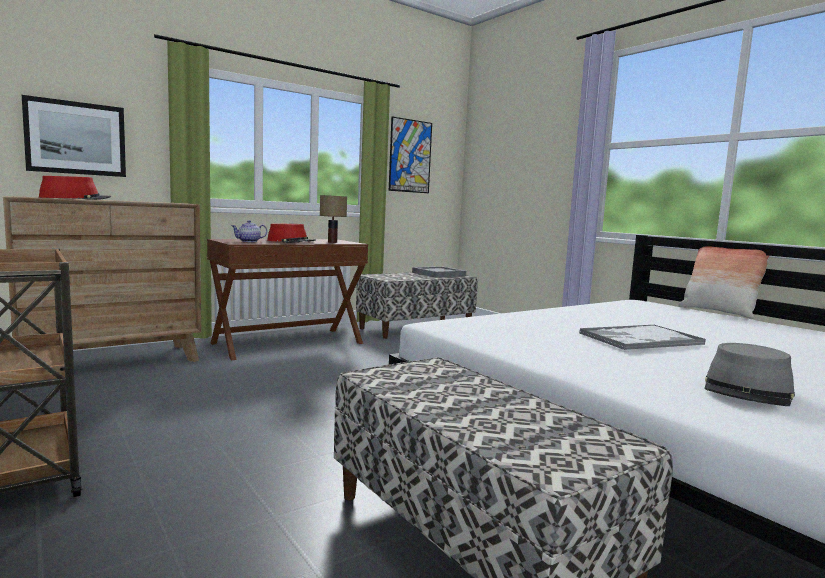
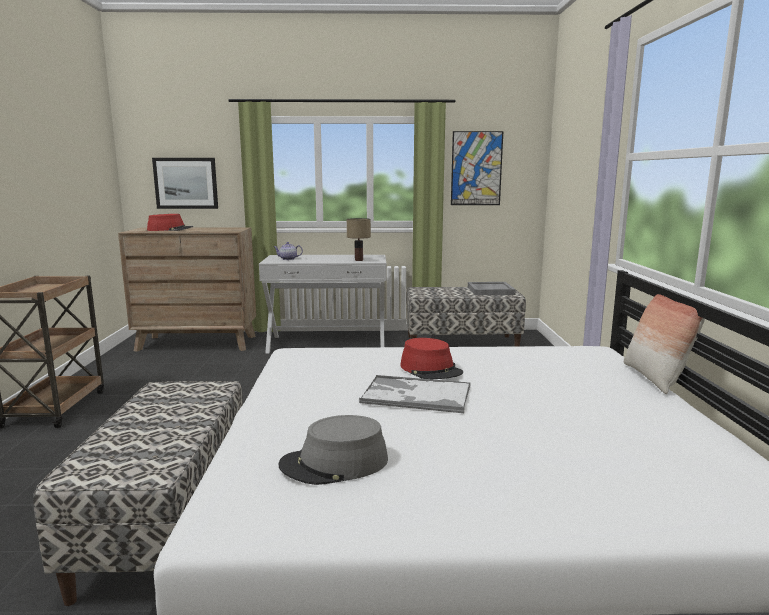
camera: 35 degrees right, 5 degrees up
(288, 343) = (327, 344): brown console table -> white console table
(291, 241) = (324, 259): red hat -> red hat (431, 369)

